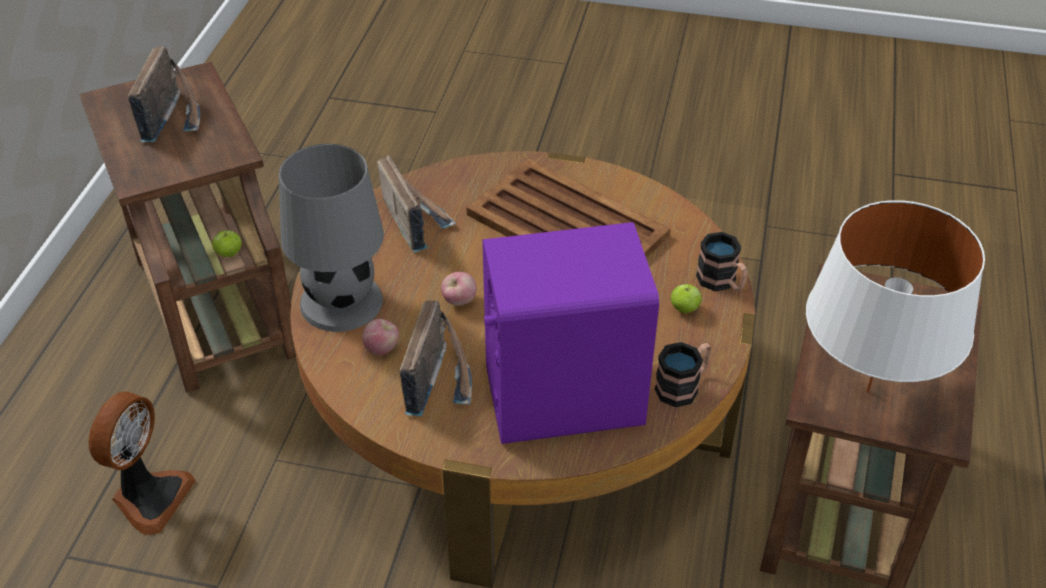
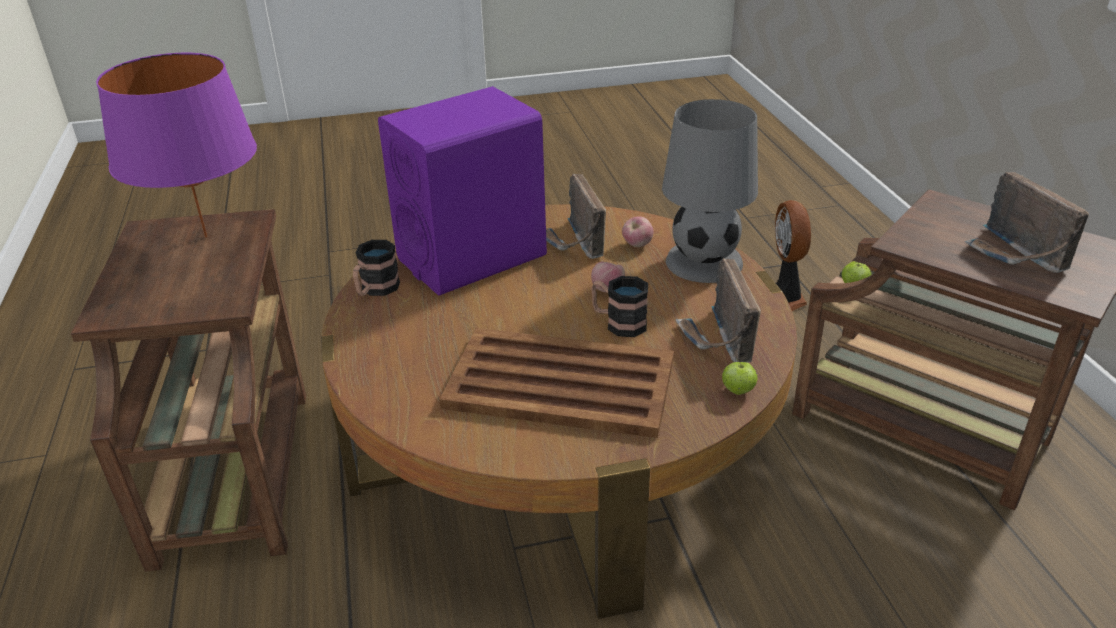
camera: 155 degrees right, 10 degrees down
(415, 220) = (717, 339): radio -> radio turned 45 degrees clockwise
(684, 309) = (395, 344): apple -> apple (738, 391)
(722, 282) = (364, 378): mug -> mug (618, 323)
(867, 391) = (205, 237): white table lamp -> purple table lamp

